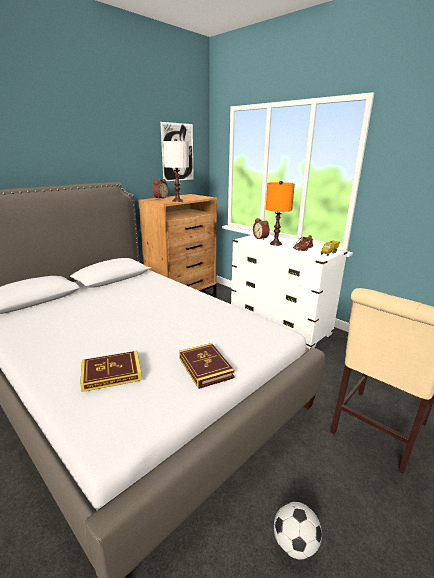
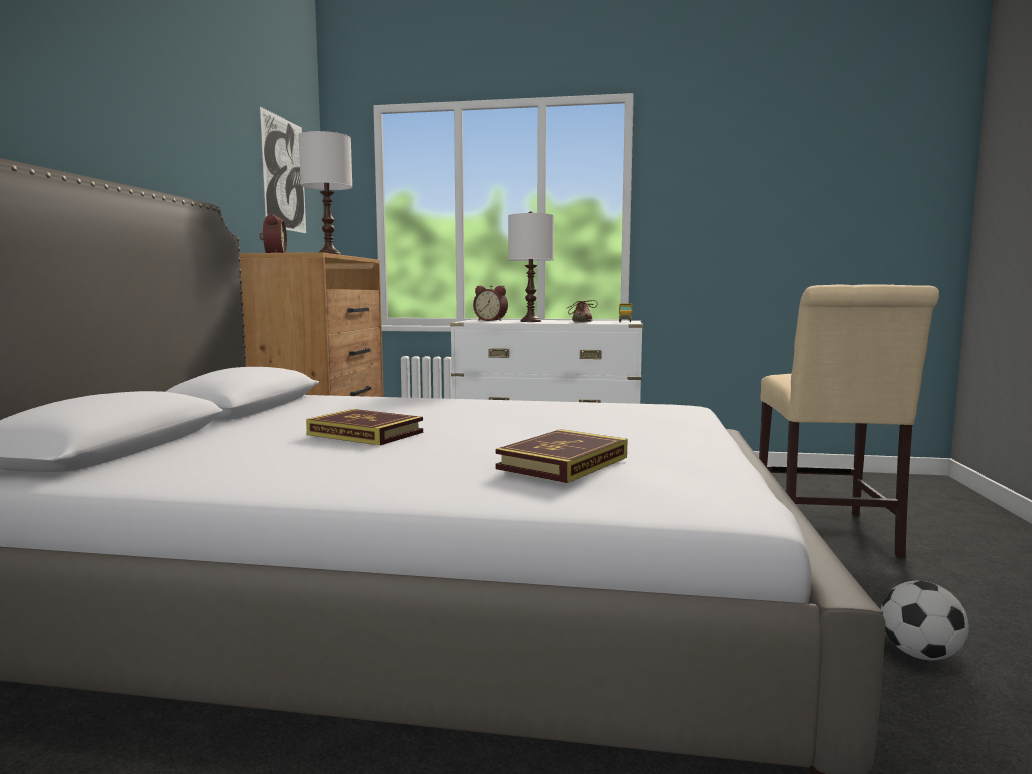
camera: 35 degrees left, 15 degrees down
(205, 367) = (673, 438): book -> book (365, 433)
(275, 244) = (530, 321): orange table lamp -> white table lamp

